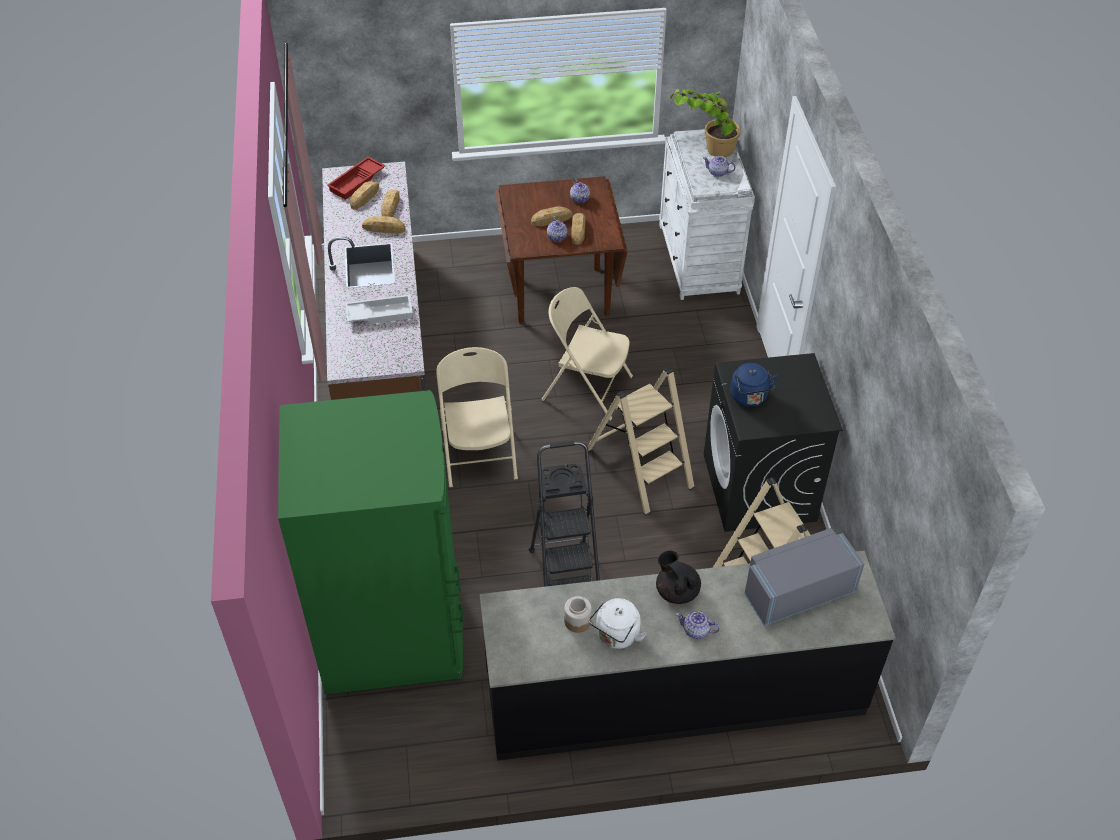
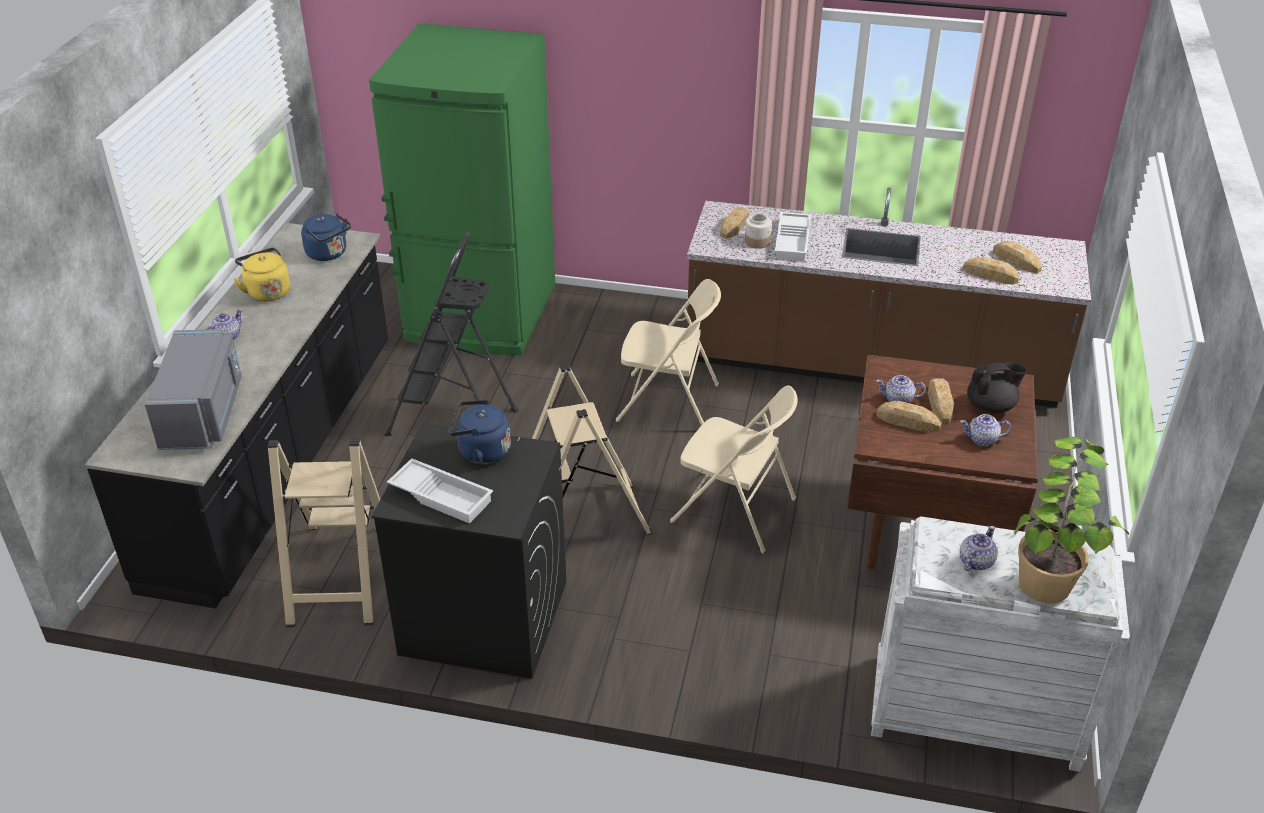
camera: 110 degrees right, 10 degrees down
(357, 182) = (1049, 260): red tray -> none
(384, 228) = (948, 265): bread -> bread (735, 226)
(533, 617) = (329, 254): none -> blue kettle
(577, 621) = (303, 275): jar -> jar (757, 242)
(587, 388) = (733, 510): beige chair -> beige chair turned 75 degrees clockwise
(616, 636) = (267, 291): white kettle -> yellow kettle
(676, 591) = (279, 337): black teapot -> black teapot (991, 406)
(802, 401) = (442, 495): none -> white tray

